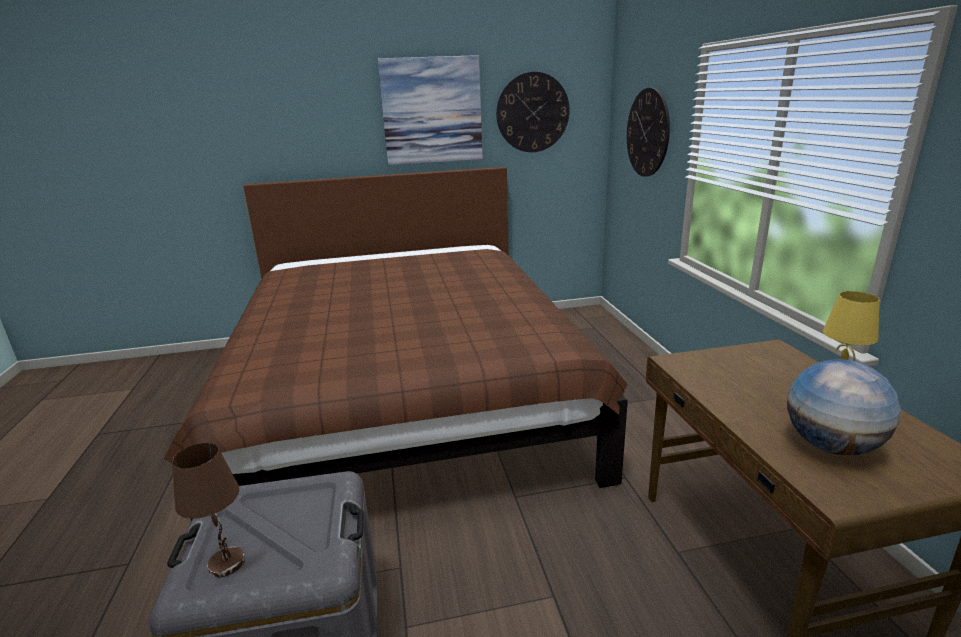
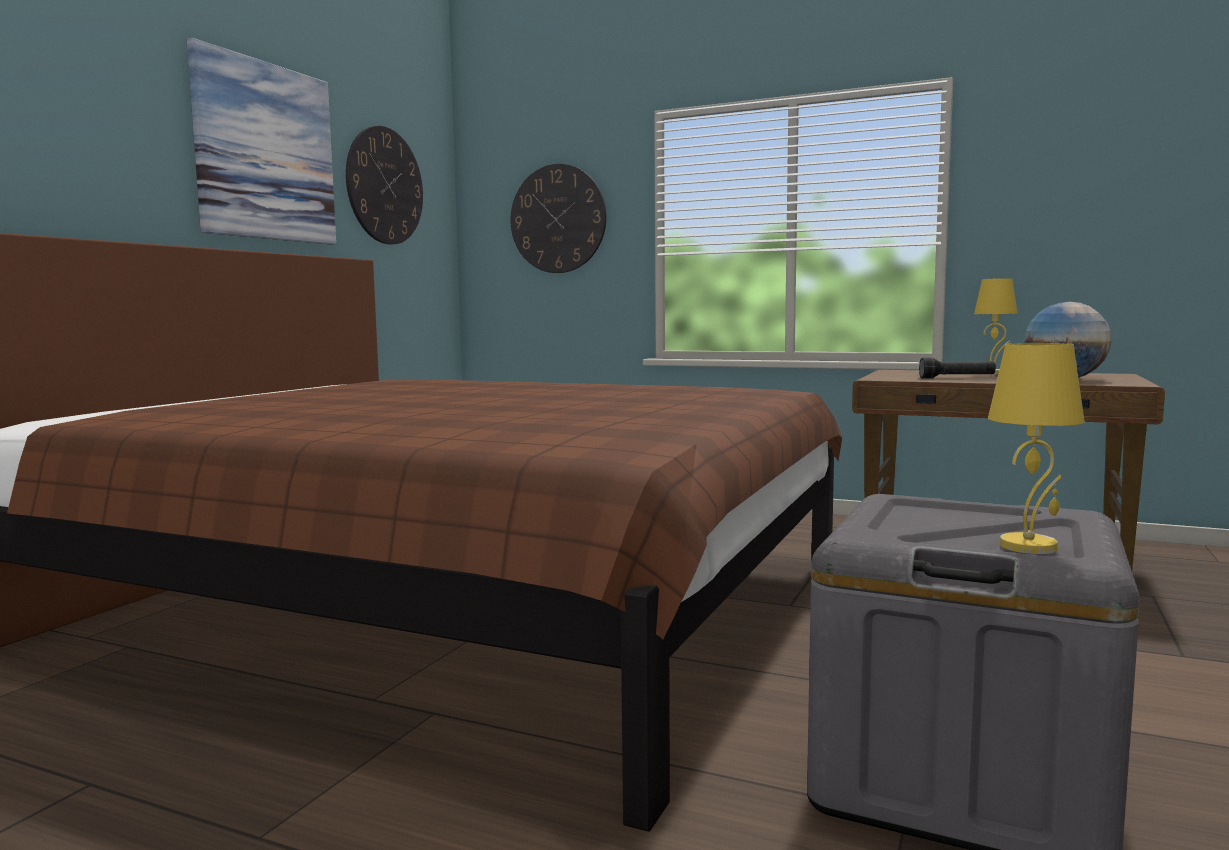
camera: 55 degrees left, 15 degrees down
(228, 563) = (1029, 546): brown table lamp -> yellow table lamp
(739, 390) = (957, 378): none -> black flashlight

